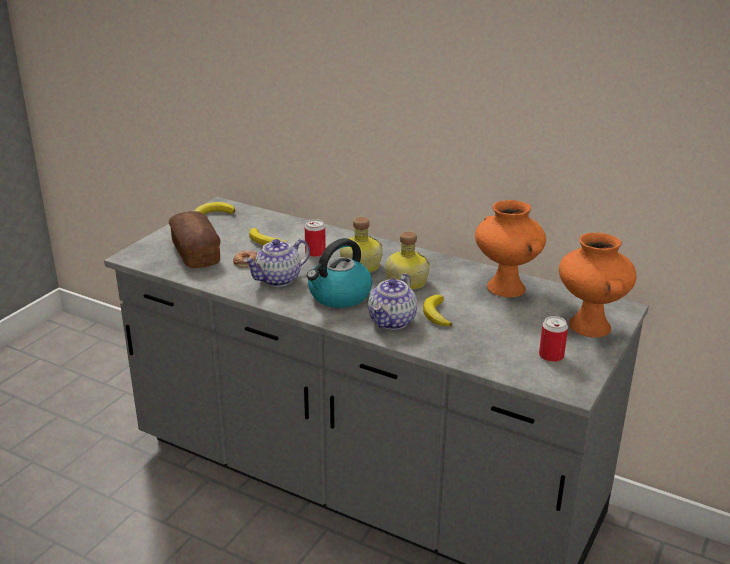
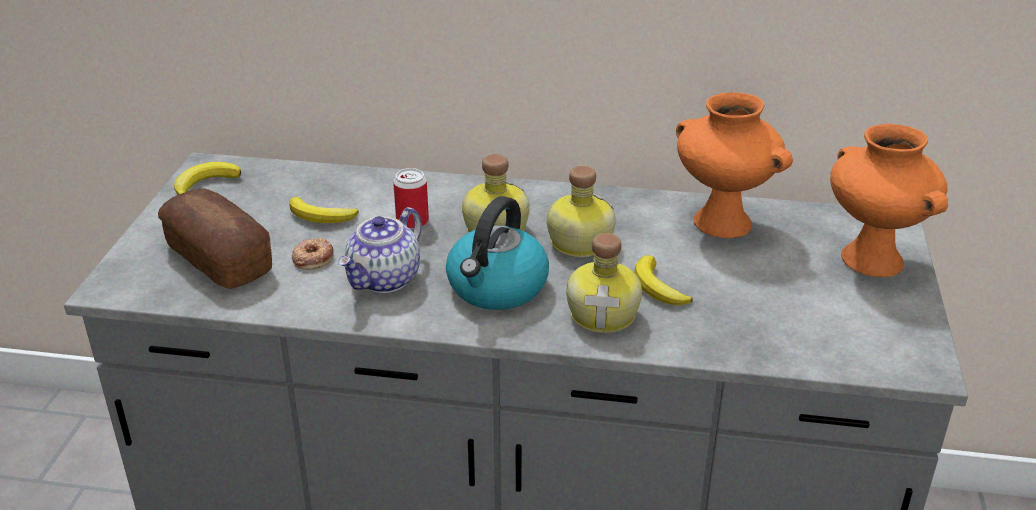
camera: 20 degrees left, 5 degrees up
(392, 321) = (604, 314): teapot -> bottle
(551, 356) = (858, 320): can -> none

